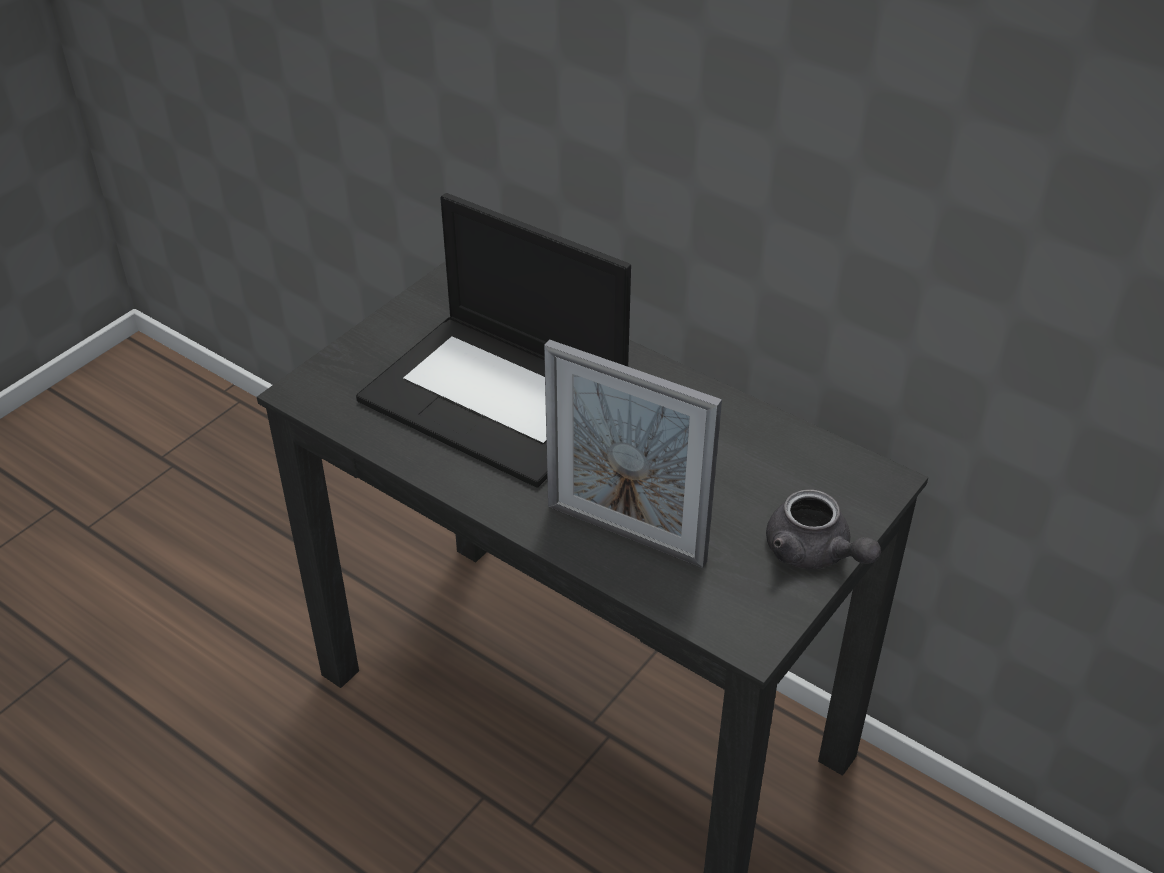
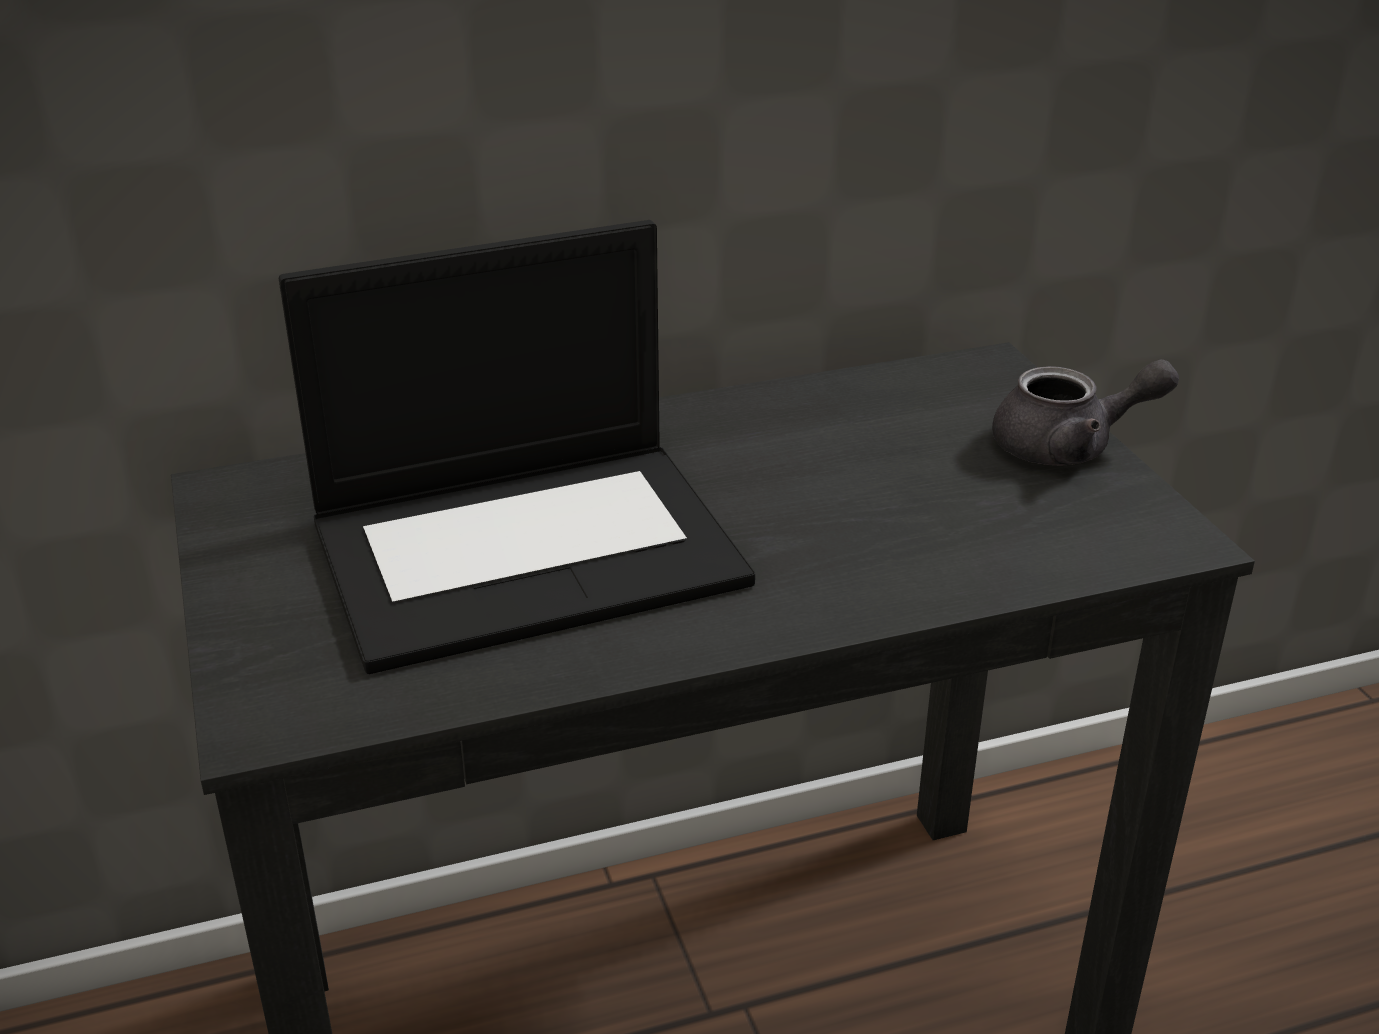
camera: 55 degrees left, 10 degrees down
(625, 533) = (913, 553): picture frame -> none

